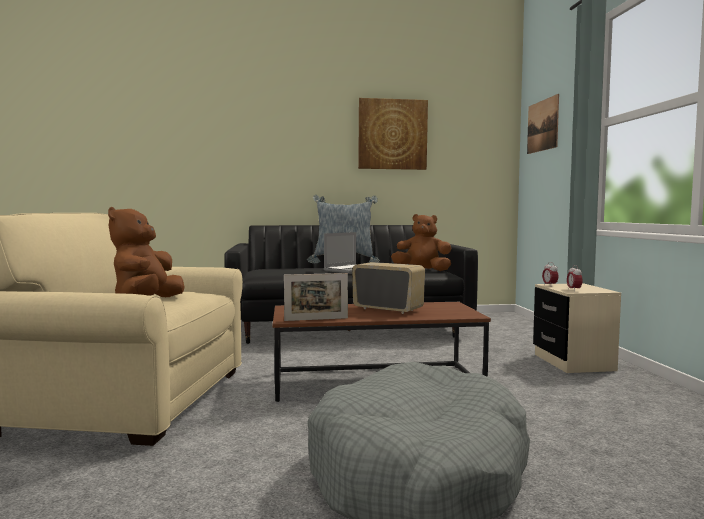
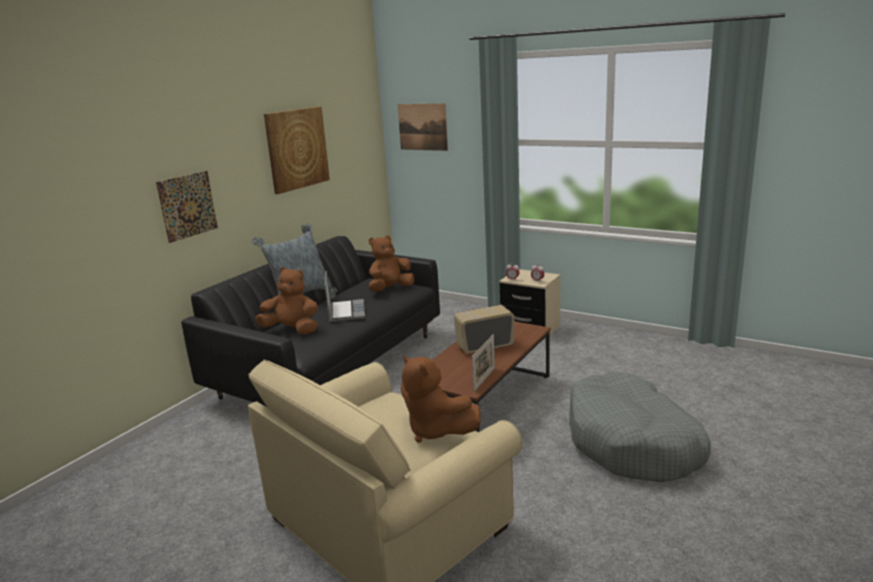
camera: 50 degrees left, 15 degrees up
(266, 157) = (188, 206): none -> picture
(294, 269) = (292, 330): none -> brown plush toy

